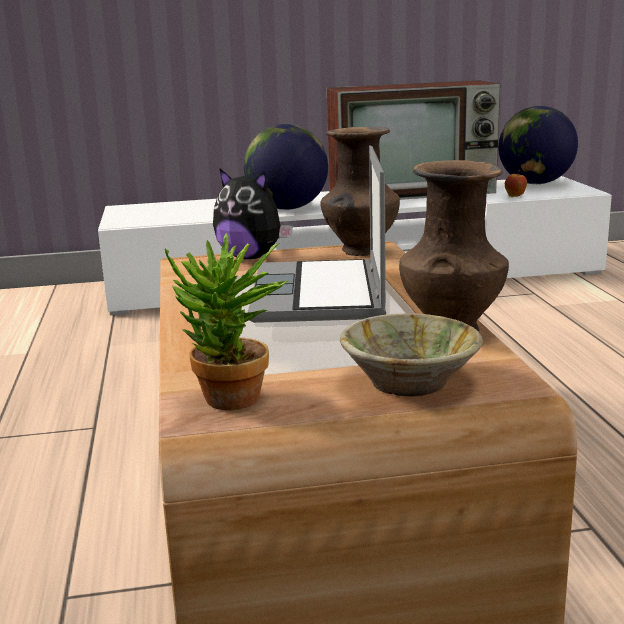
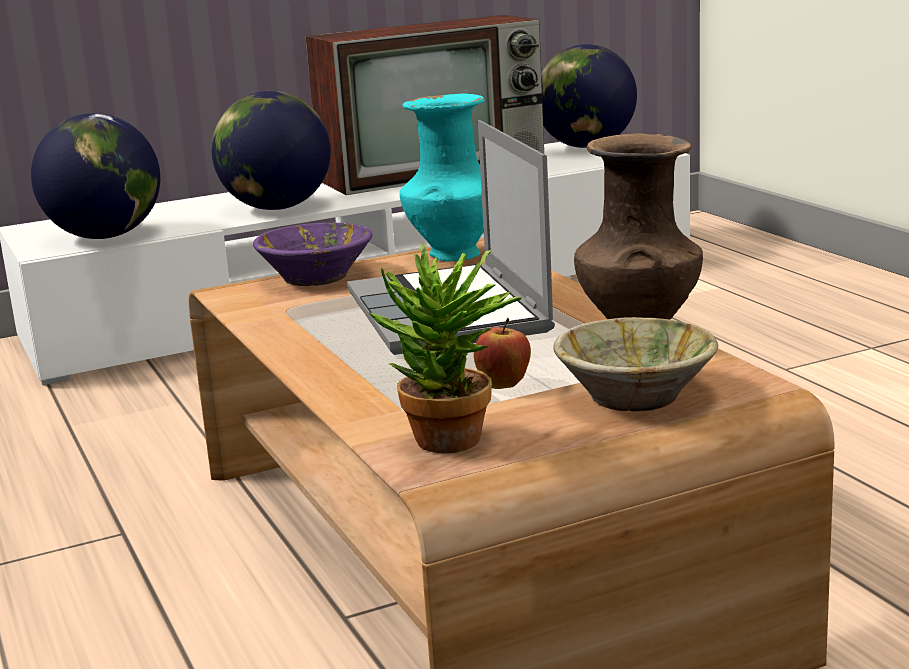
camera: 15 degrees left, 0 degrees up
(164, 217) = (106, 236): none -> globe
(251, 257) = (317, 277): plush toy -> purple bowl
(360, 251) = (454, 255): brown vase -> turquoise vase
(515, 196) = (572, 166): apple -> apple (503, 386)

